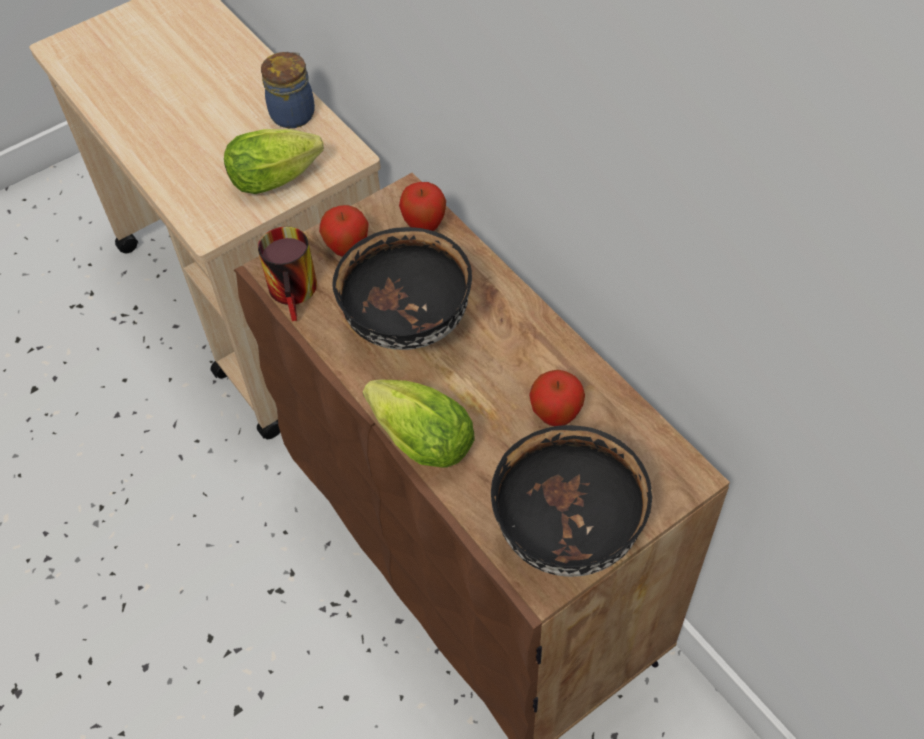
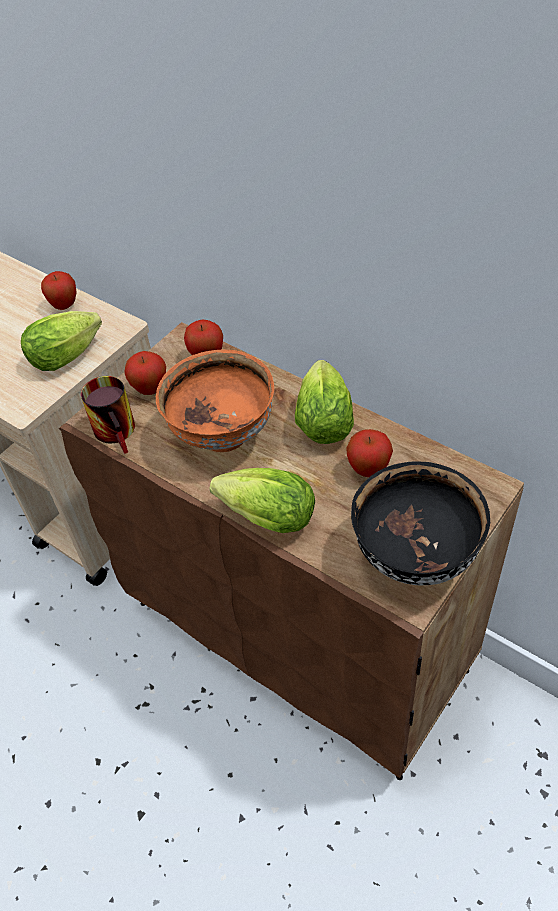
camera: 15 degrees left, 5 degrees down
(294, 113) = (64, 306): jar -> apple
(407, 328) = (222, 435): black bowl -> orange bowl
(529, 337) = (323, 418): none -> lettuce

